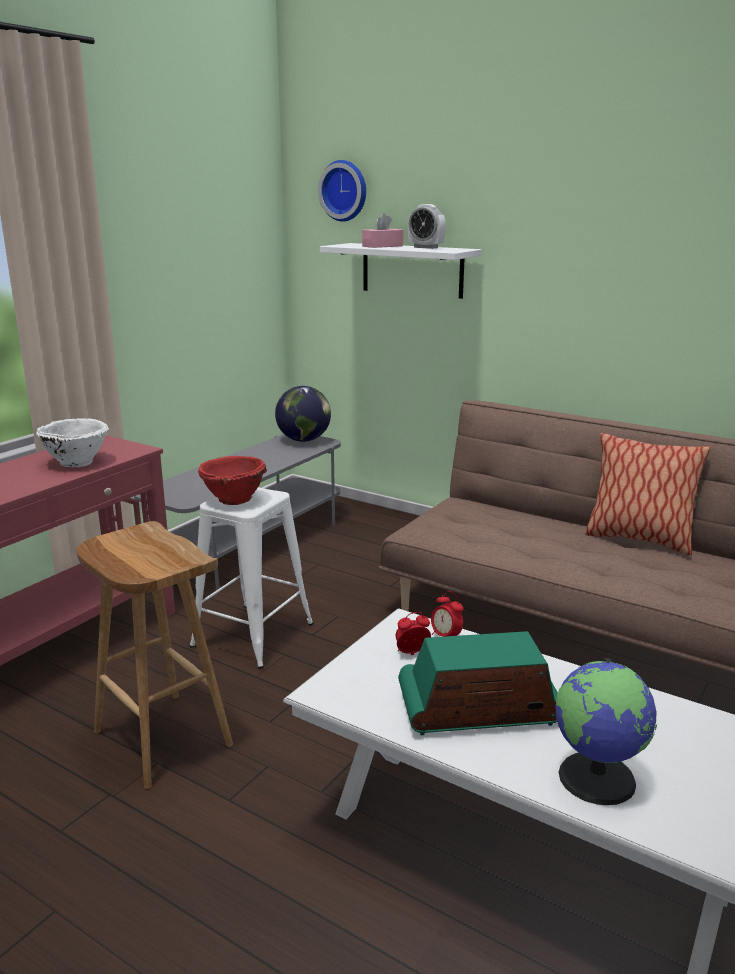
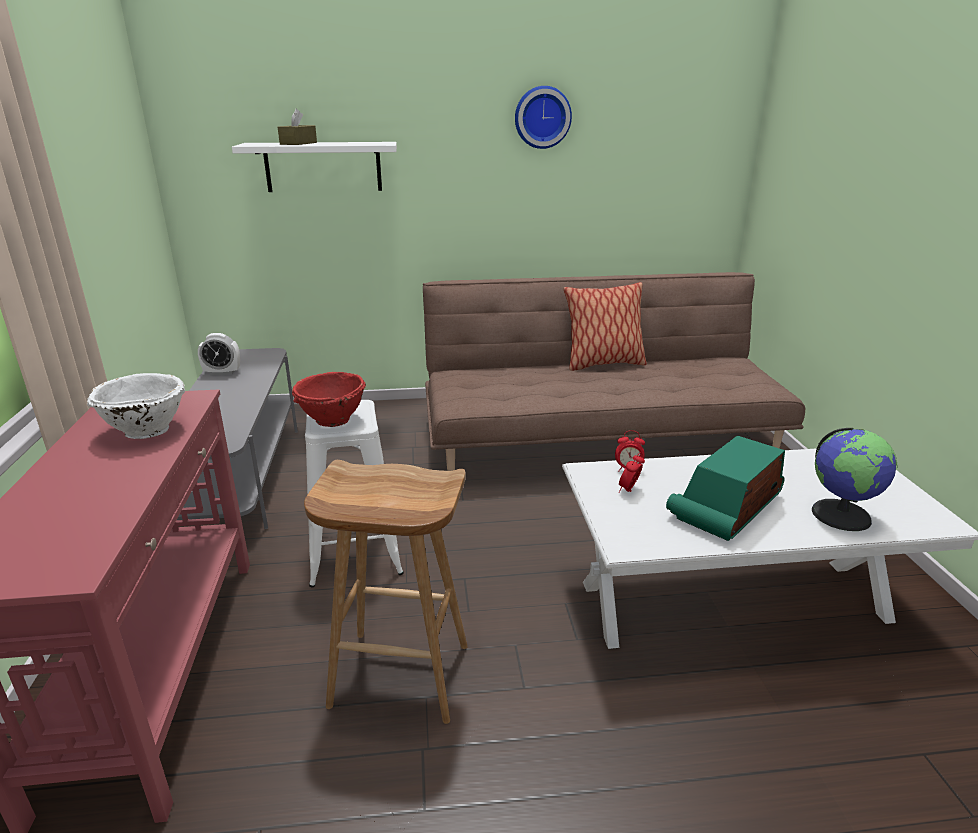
camera: 40 degrees left, 5 degrees up
(303, 440) = (246, 356): globe -> none
(345, 191) = (229, 85): wall clock -> wall clock (542, 117)
(382, 246) = (298, 143): pink tissue box -> brown tissue box
(425, 247) = (345, 142): alarm clock -> alarm clock (222, 373)

